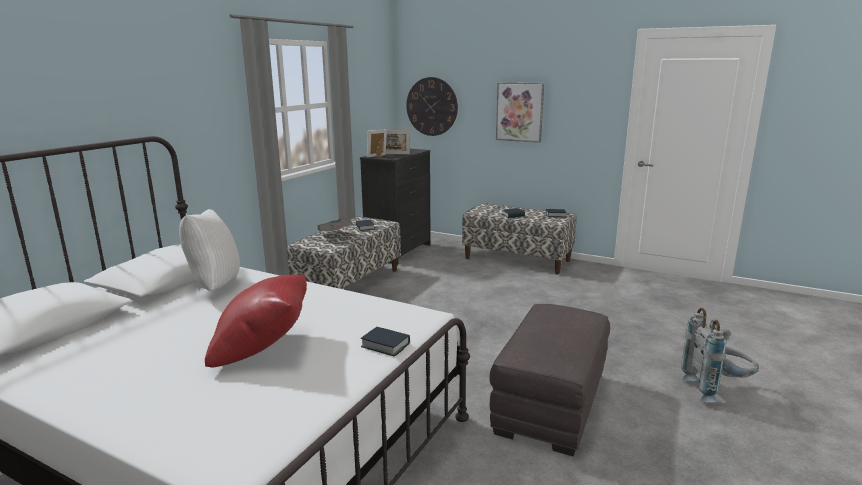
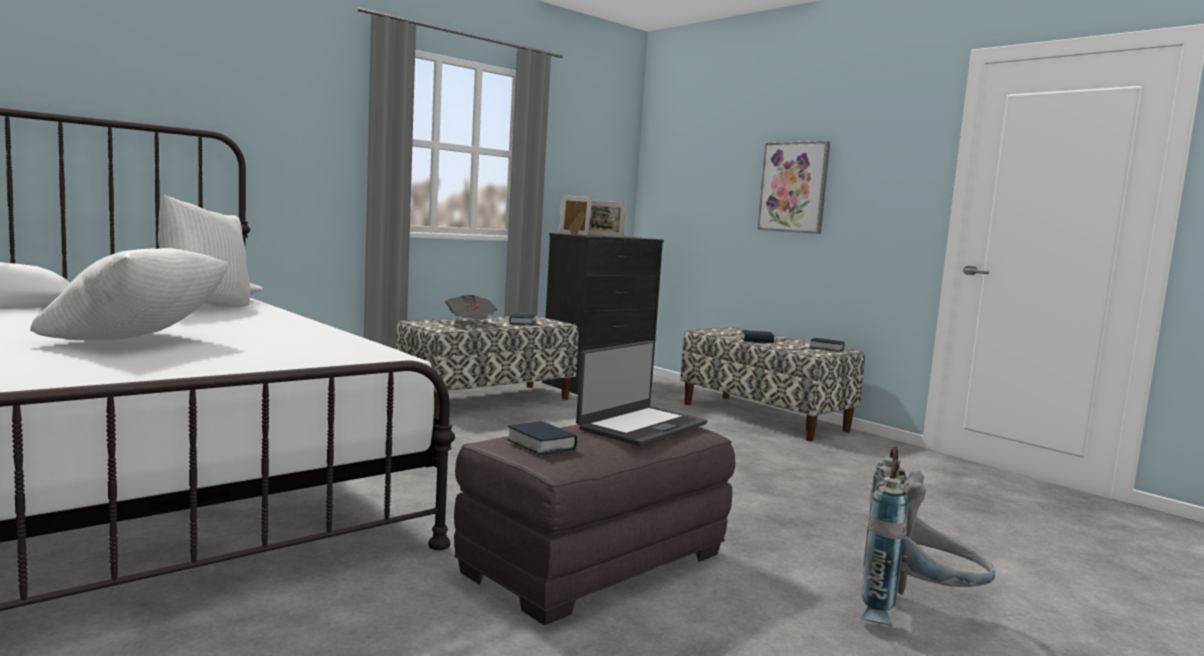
camera: 20 degrees right, 10 degrees down
(263, 348) = (138, 342): red pillow -> white pillow
(385, 345) = (276, 361): book -> book (541, 445)
(431, 106) = (681, 182): wall clock -> none
(563, 320) = (641, 426): none -> laptop

